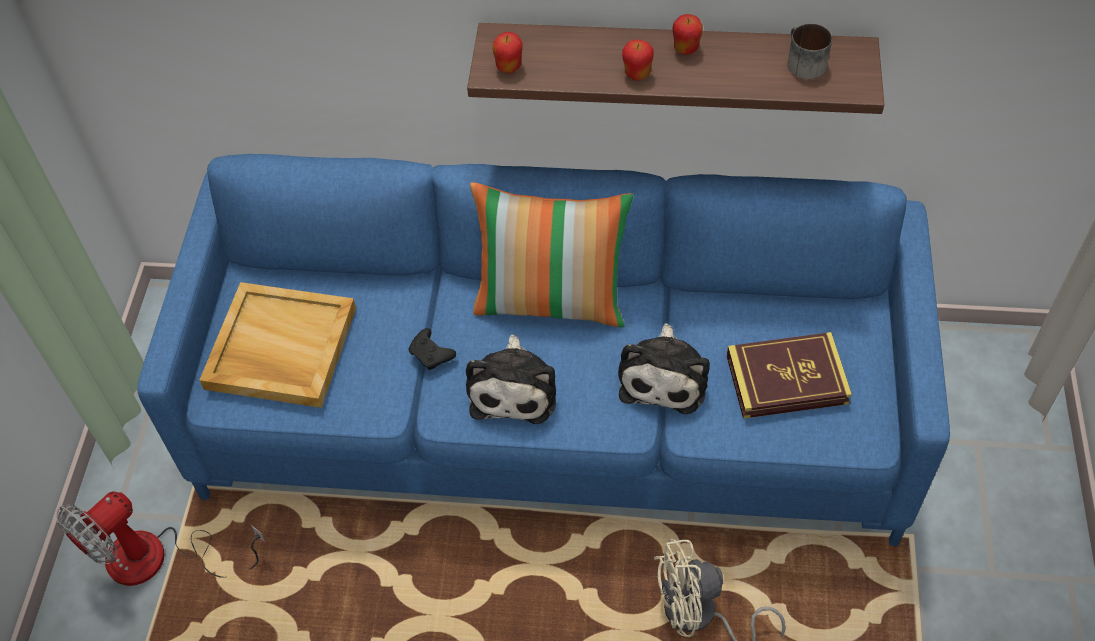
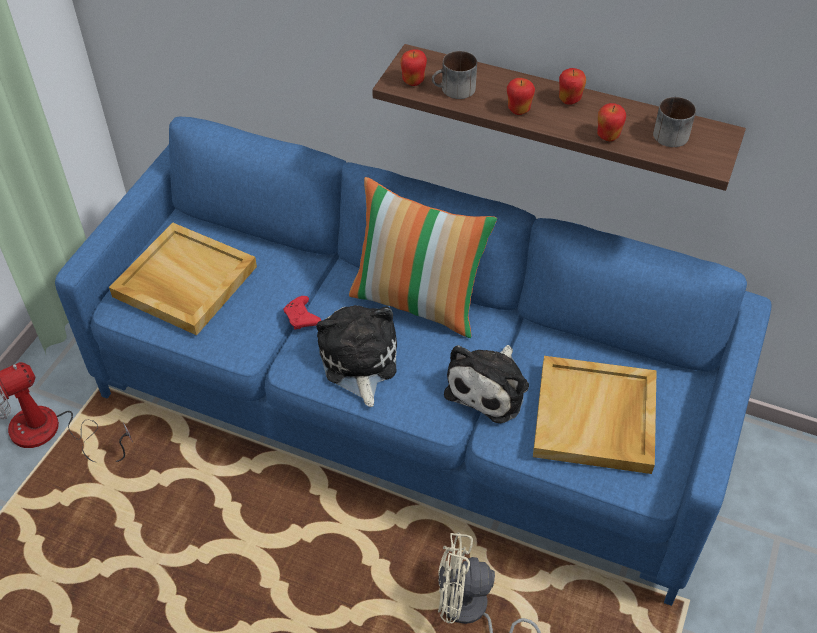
camera: 15 degrees right, 5 degrees down
(432, 355) = (302, 318): black game controller -> red game controller
(514, 388) = (358, 362): plush toy -> plush toy turned 150 degrees clockwise
(558, 67) = (454, 90): none -> mug
(743, 82) = (608, 136): none -> apple
(786, 379) = (596, 418): book -> beige tray

